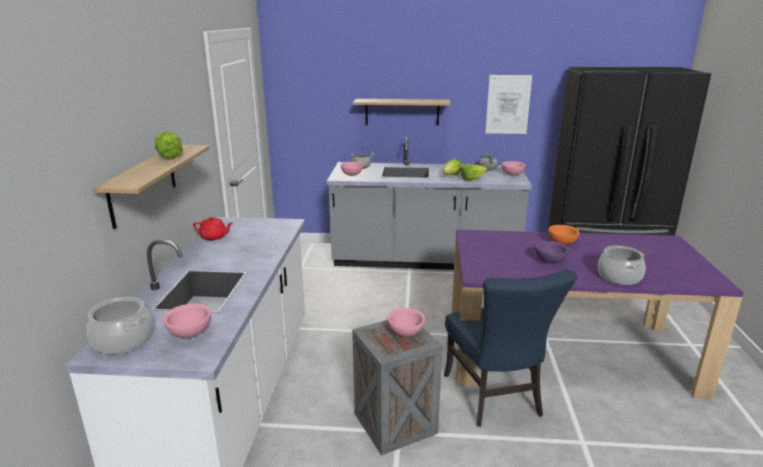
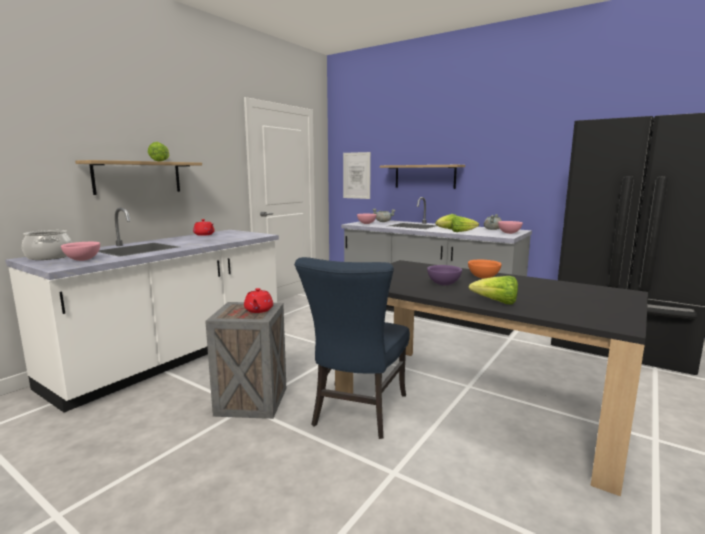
camera: 30 degrees right, 10 degrees down
(406, 332) = (258, 310): pink bowl -> red teapot
(508, 104) = (521, 168): picture -> picture (356, 175)
(566, 353) = (476, 402): purple dining table -> black dining table
(619, 277) = (496, 302): cooking pot -> lettuce

